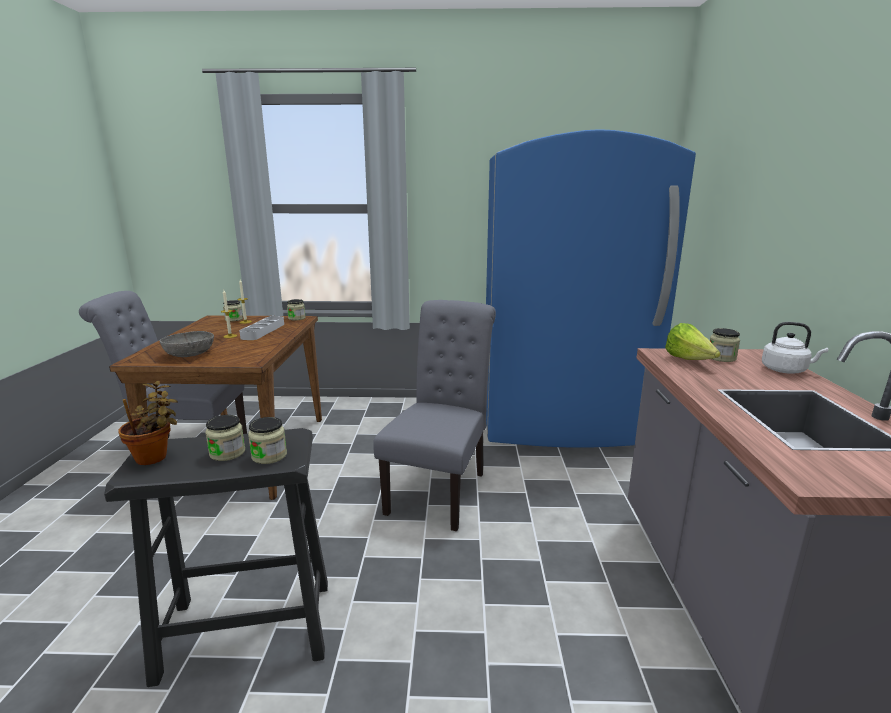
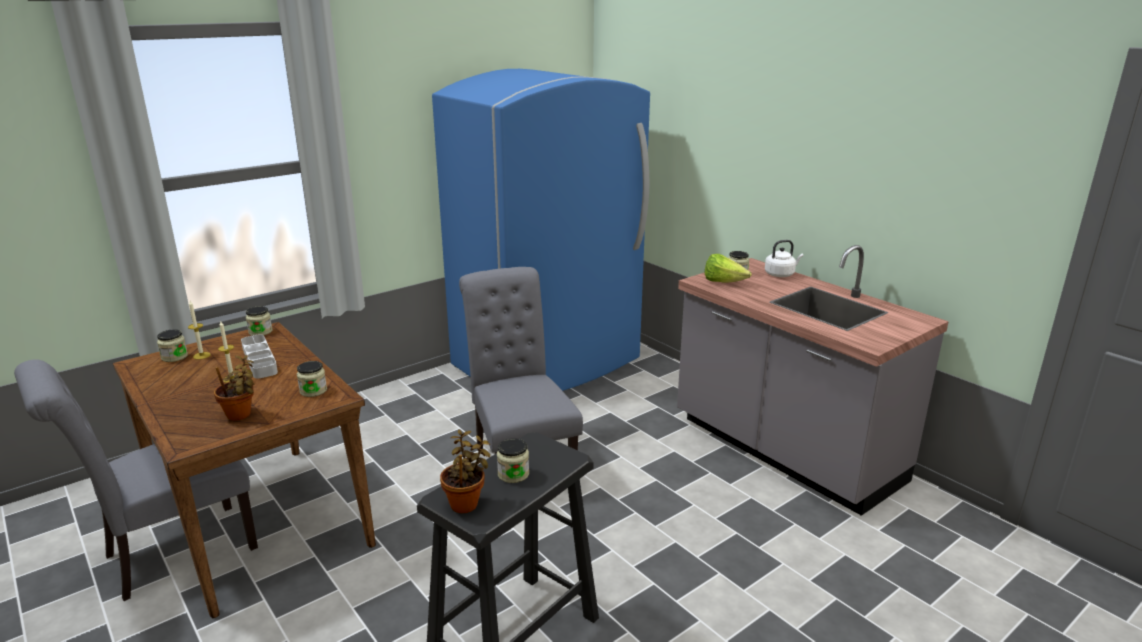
camera: 40 degrees left, 5 degrees up
(190, 354) = (241, 415): grey bowl -> potted plant
(269, 456) = (550, 461): jar -> jar (313, 391)

